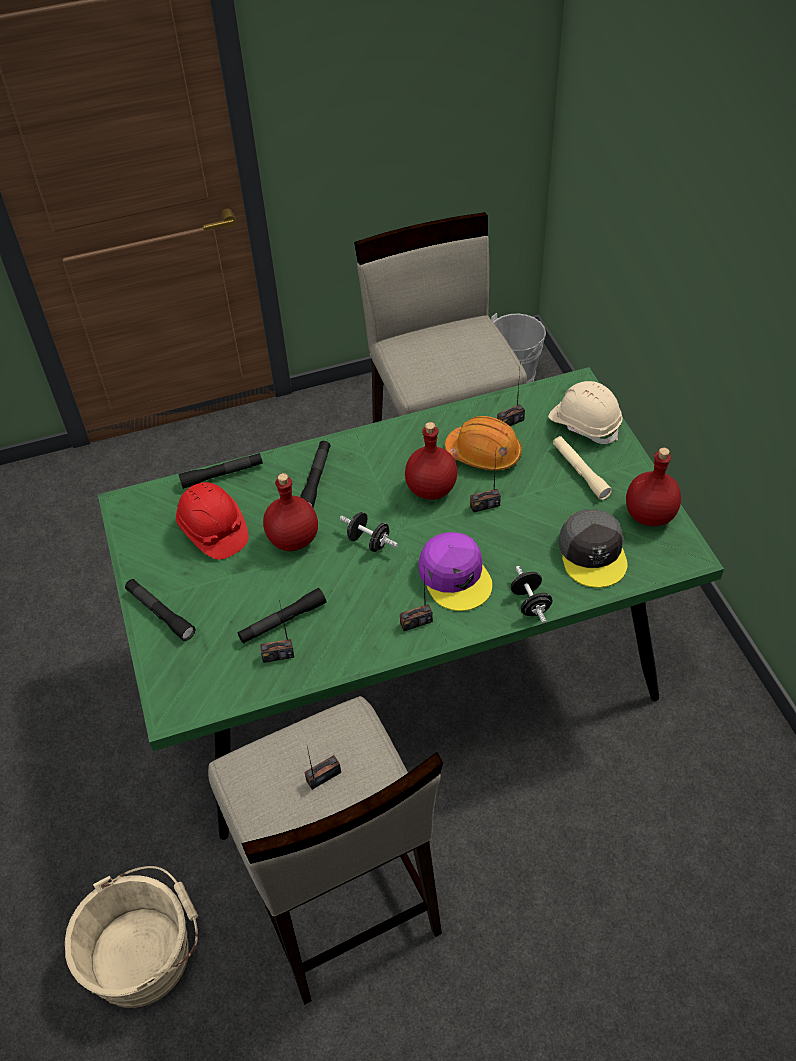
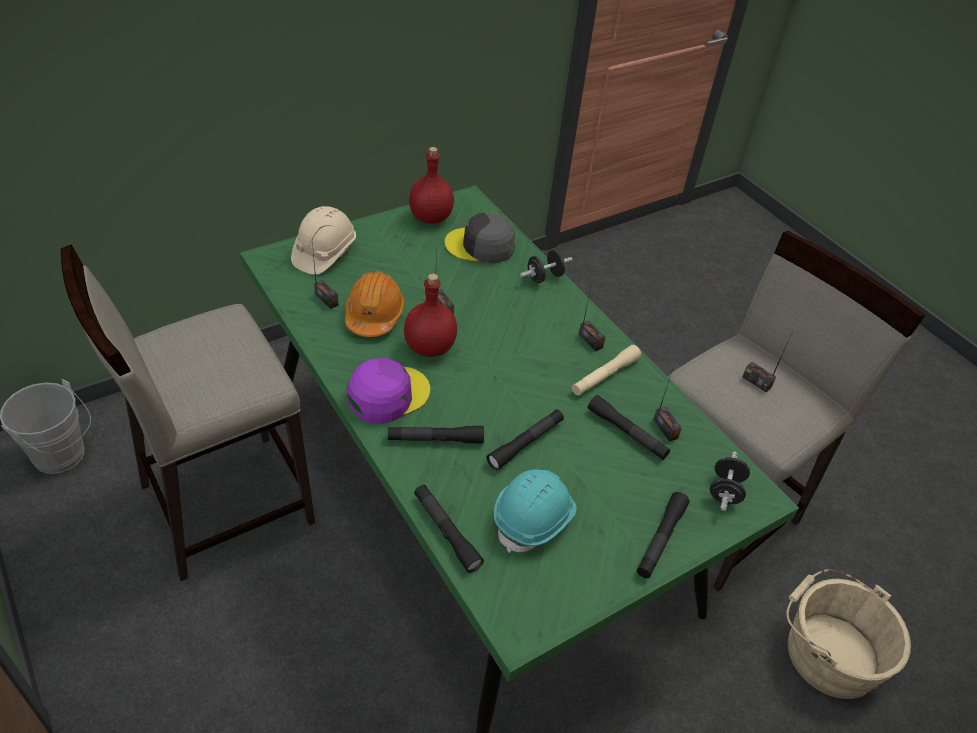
camera: 110 degrees left, 5 degrees down
(213, 531) = (534, 519): red hard hat -> turquoise hard hat
(293, 540) = (525, 443): red bottle -> black flashlight
(369, 541) = (510, 384): black dumbbell -> black dumbbell (725, 491)
(455, 576) = (531, 322): purple cap -> purple cap (387, 395)
(580, 472) = (388, 254): beige flashlight -> beige flashlight (605, 376)
(593, 553) = (480, 246): grey cap -> grey cap turned 150 degrees counterclockwise

